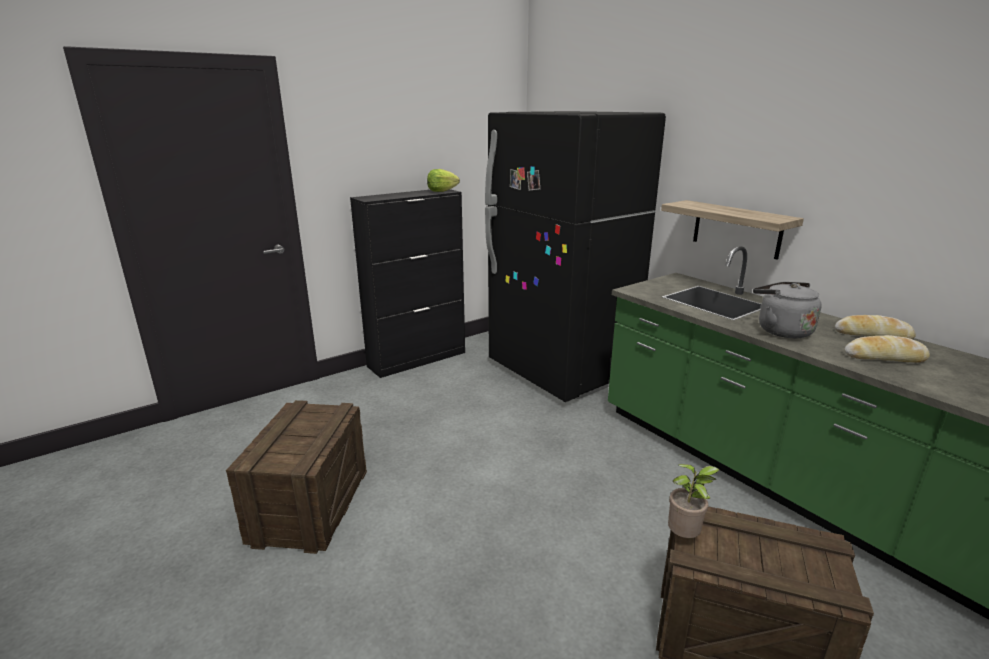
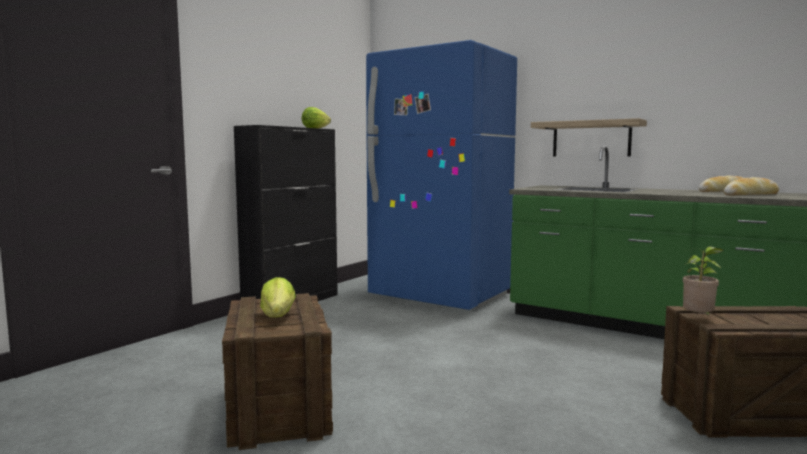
camera: 20 degrees left, 15 degrees down
(297, 439) = (278, 316): none -> lettuce
(560, 371) = (440, 296): black fridge -> blue fridge
(780, 330) = (666, 192): grey kettle -> none

